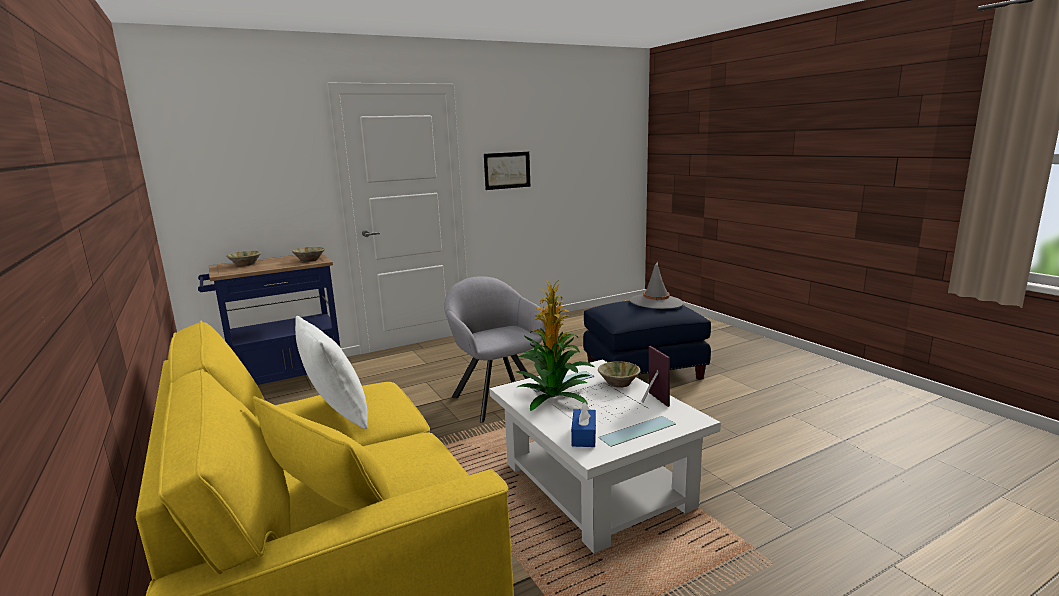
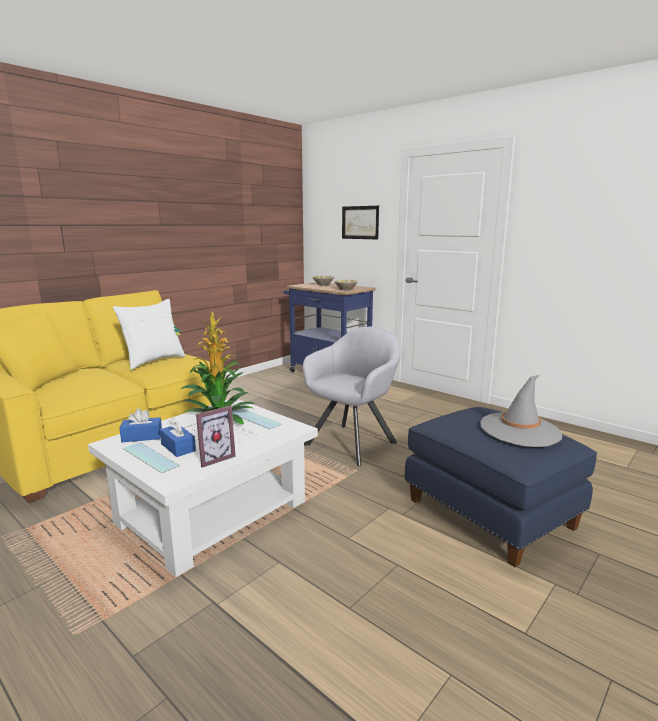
camera: 70 degrees right, 0 degrees up
(507, 170) = (566, 235): picture -> picture (360, 222)
(619, 382) = (257, 440): beige bowl -> none
(620, 417) = (178, 447): none -> blue tissue box

